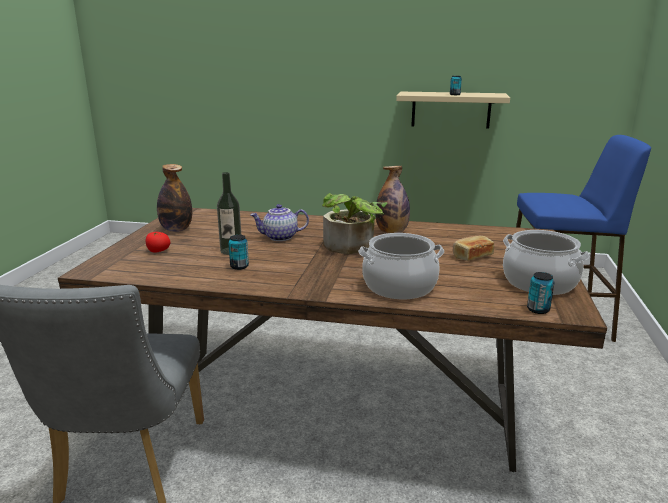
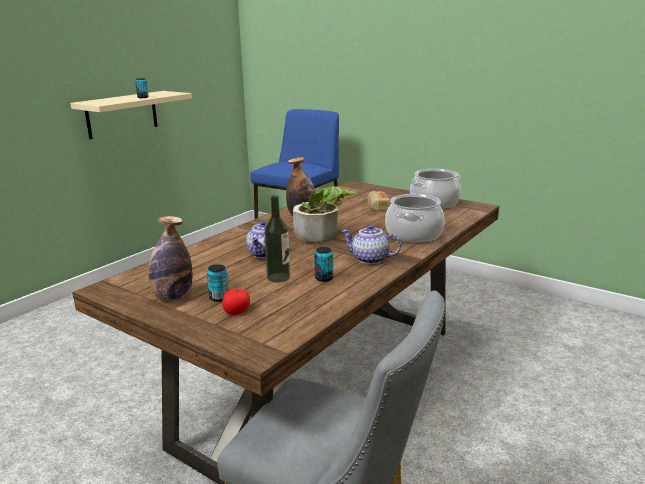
camera: 65 degrees left, 0 degrees up
(300, 277) = (369, 259): none -> teapot
(538, 309) = (471, 212): can -> can (219, 298)

